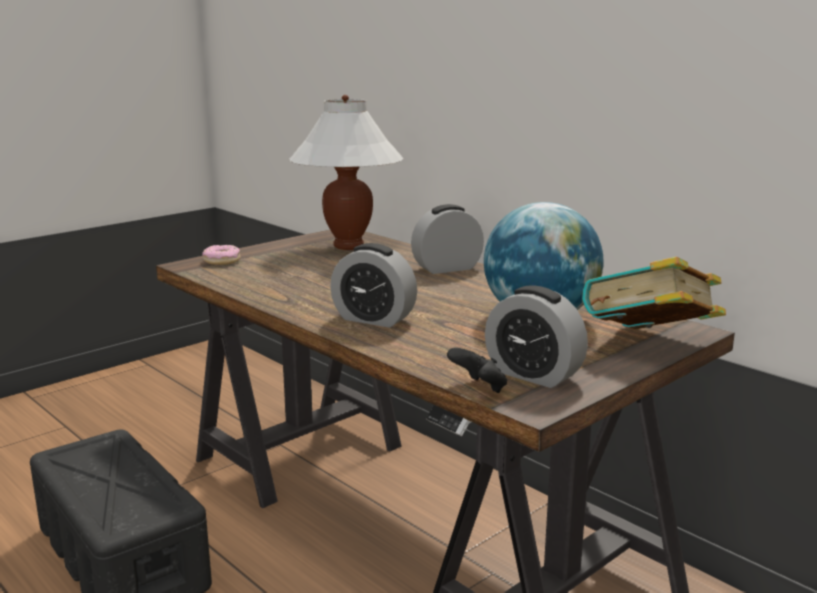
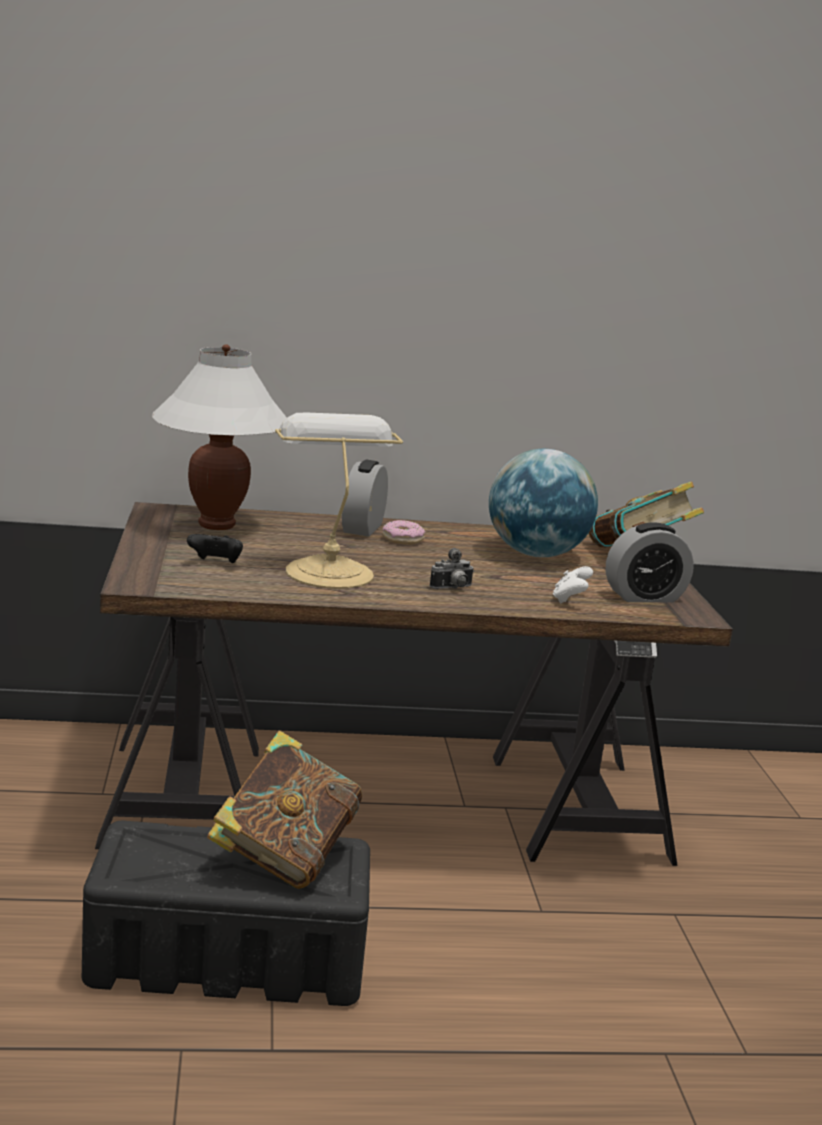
camera: 55 degrees left, 0 degrees up
(137, 491) = (284, 857): none -> book
(222, 261) = (154, 571): donut -> donut (403, 539)
(322, 286) = (327, 571): none -> table lamp
(374, 319) = (452, 588): alarm clock -> camera
(446, 354) = (570, 600): none -> white game controller
(479, 388) = (647, 616): black game controller -> black game controller (215, 563)

